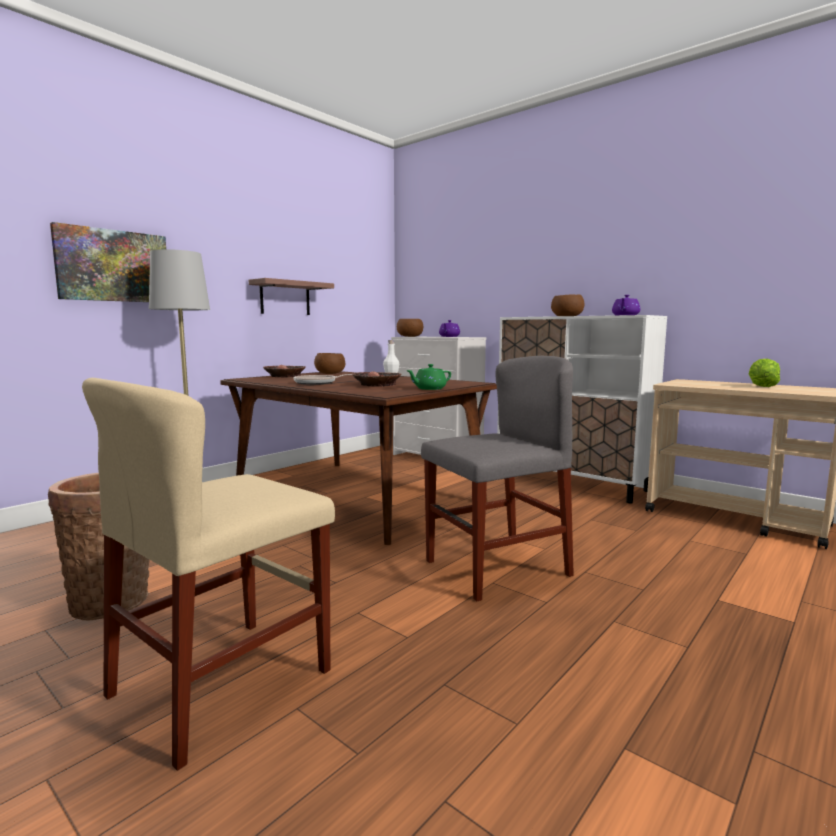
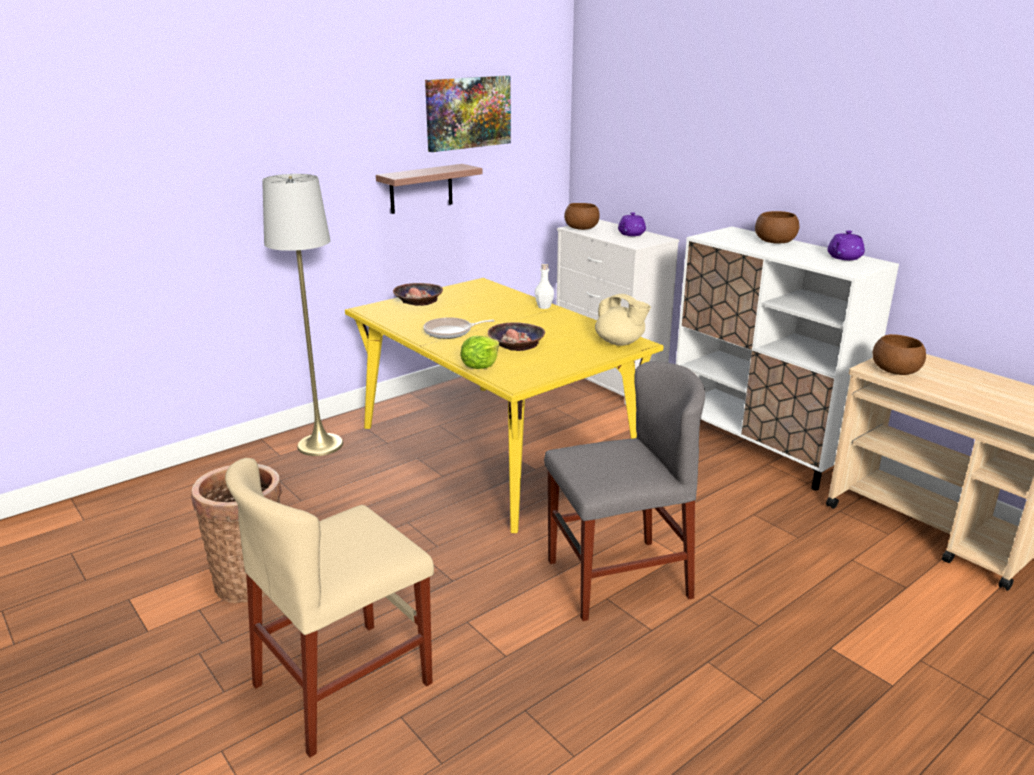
camera: 10 degrees right, 15 degrees up
(113, 266) = (223, 190): picture -> picture (468, 112)
(330, 373) = (473, 291): brown bowl -> brown bowl (896, 370)
(358, 496) = (498, 449): brown dining table -> yellow dining table
(429, 389) = (571, 364): green teapot -> none
(463, 383) = (620, 343): none -> beige teapot
(761, 387) = (982, 388): lettuce -> lettuce (480, 366)

